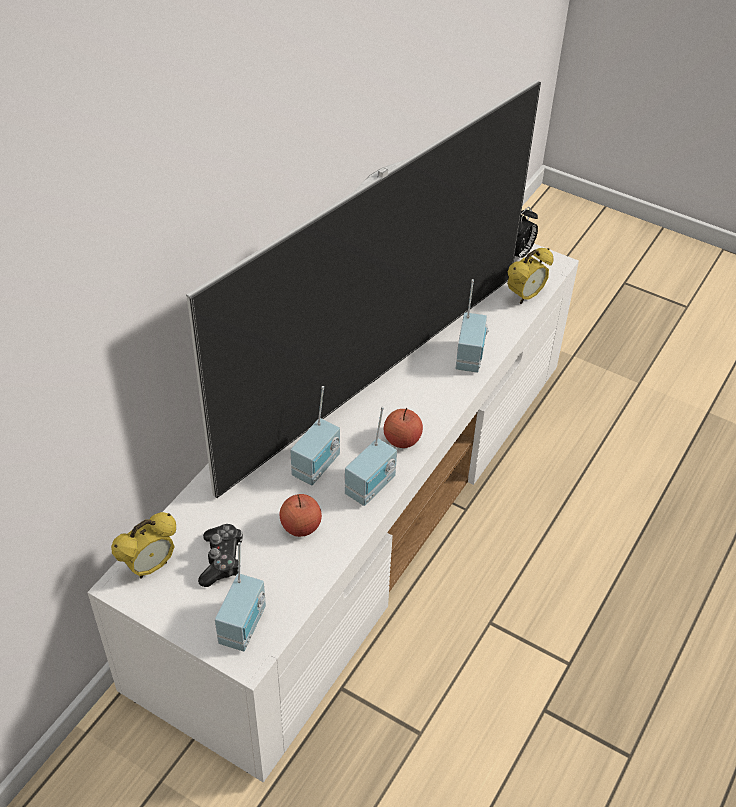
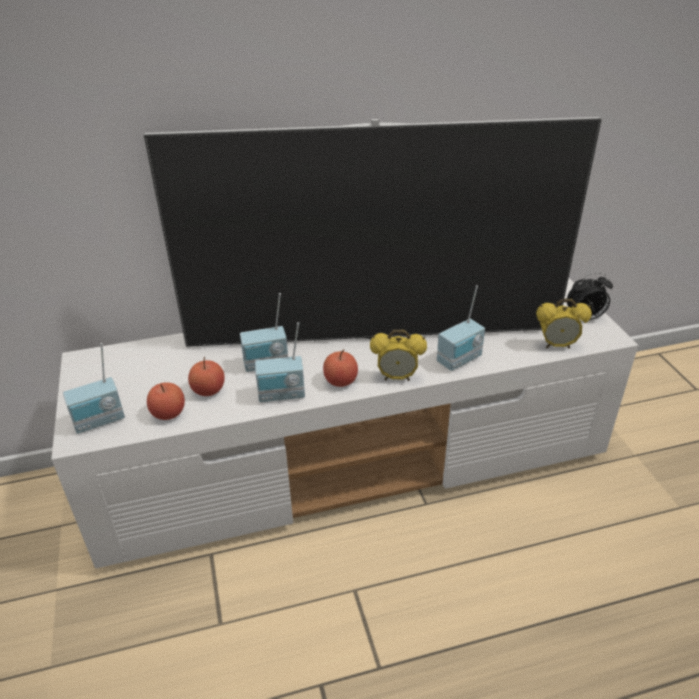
camera: 45 degrees right, 10 degrees down
(150, 566) = (105, 359): alarm clock -> alarm clock (397, 377)
(222, 560) = (142, 380): game controller -> none
(297, 572) = (168, 413): none -> apple

